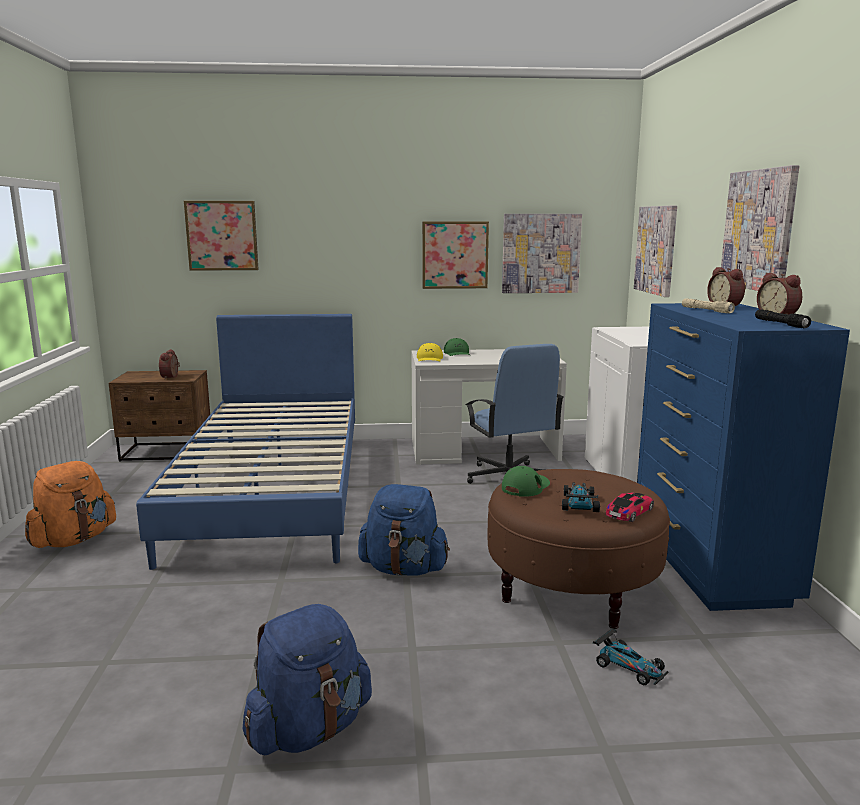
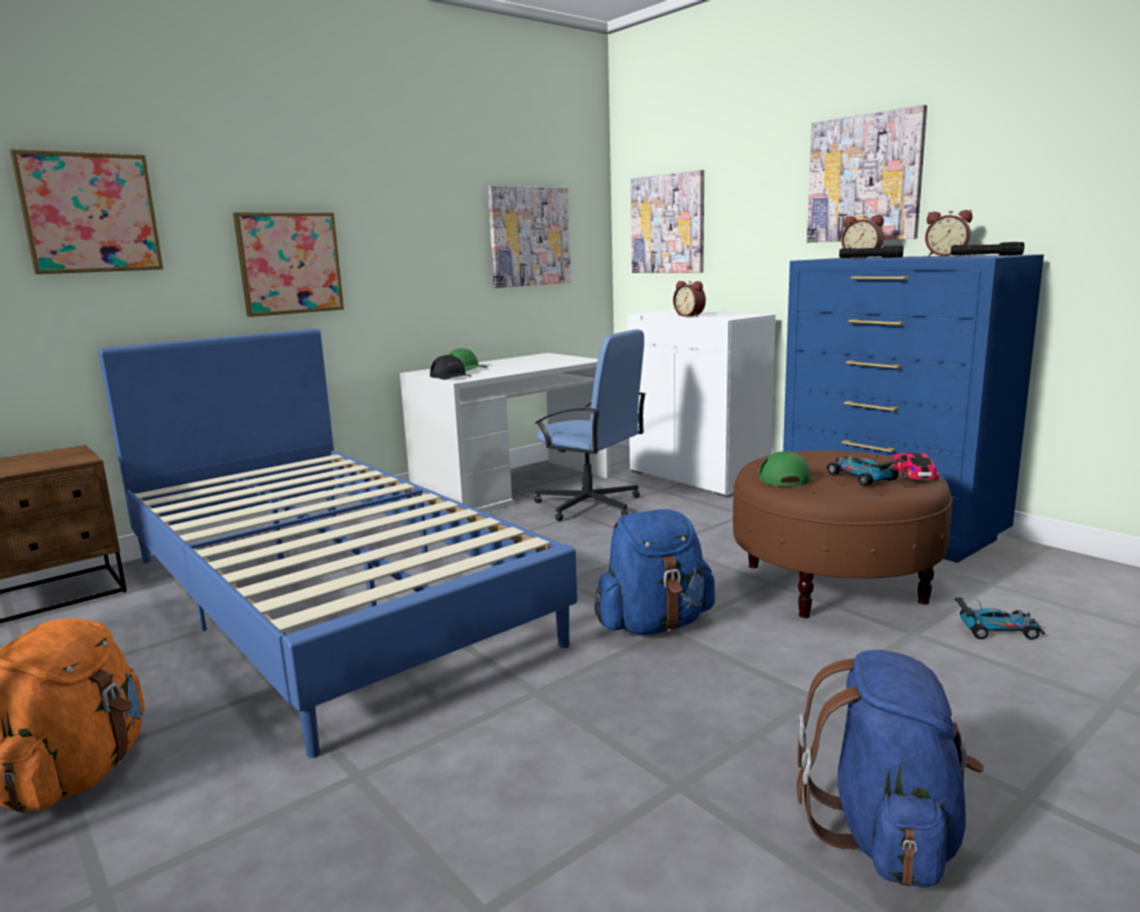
camera: 35 degrees left, 0 degrees up
(171, 377) = (42, 462): alarm clock -> alarm clock (690, 316)
(429, 359) = (451, 376): yellow cap -> black cap
(455, 255) = (437, 240): picture -> picture (290, 263)
(706, 310) = (870, 258): beige flashlight -> black flashlight

